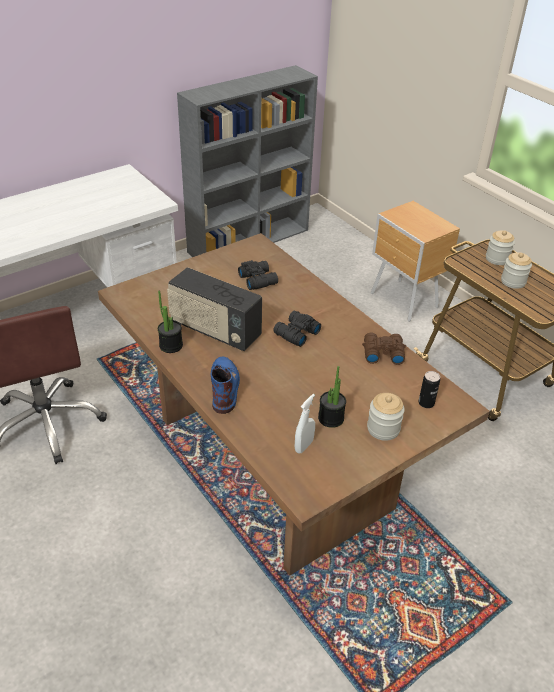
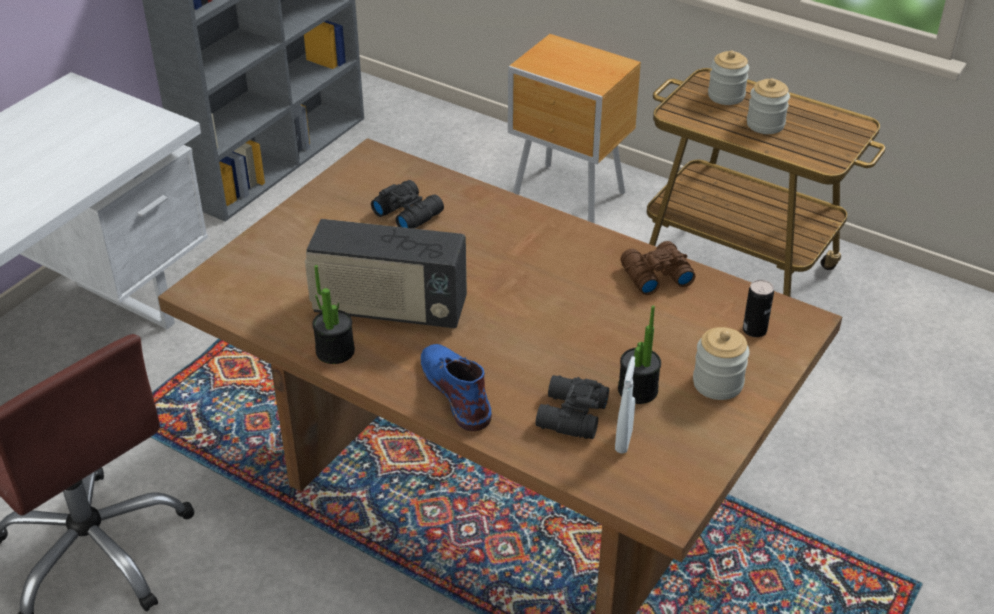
camera: 20 degrees left, 0 degrees up
(295, 333) = (514, 280): black binoculars -> black binoculars (570, 416)

